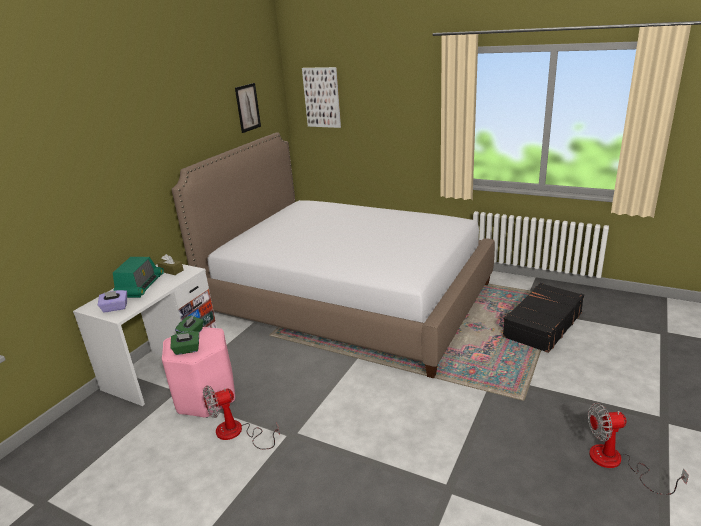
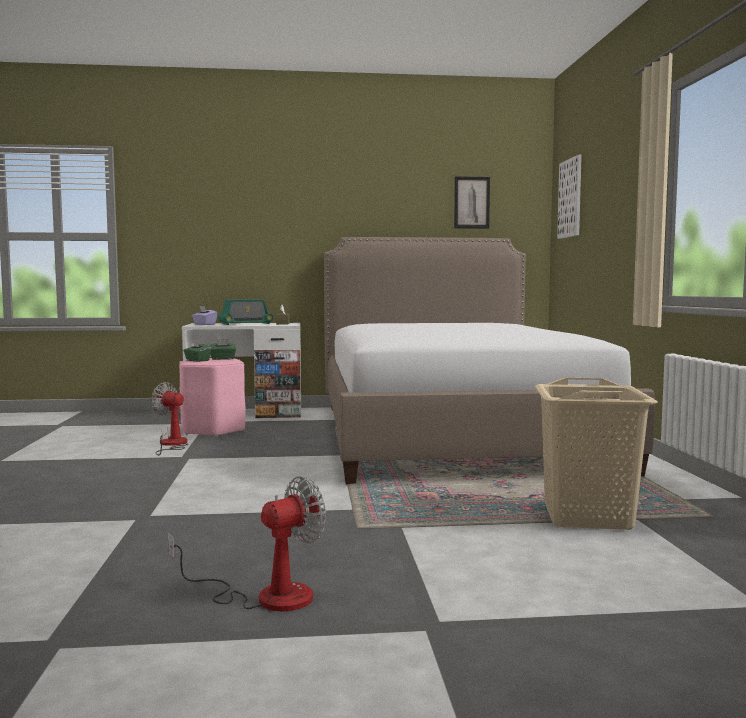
camera: 55 degrees right, 20 degrees down
(542, 325) = (587, 517): black suitcase -> beige laundry basket
(616, 463) = (266, 596): fan -> fan turned 90 degrees clockwise

